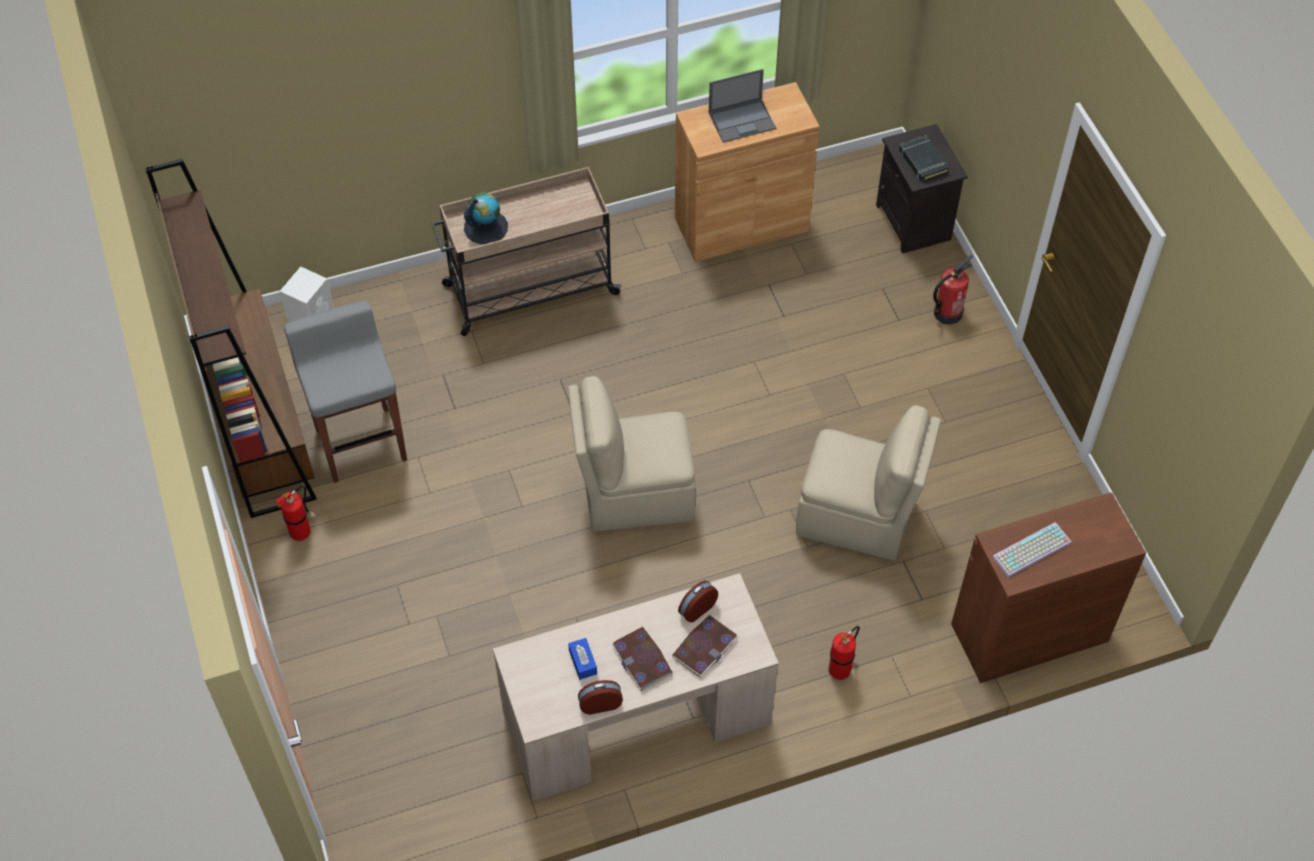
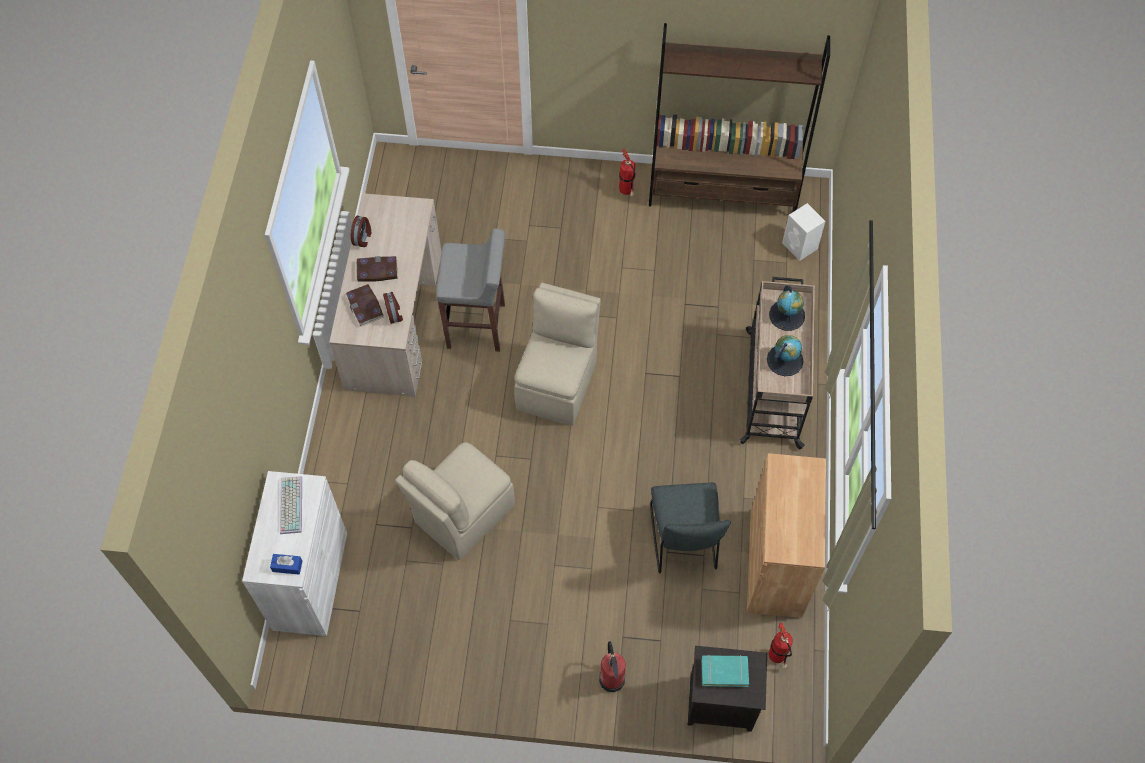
camera: 115 degrees right, 5 degrees up
(360, 443) = (682, 242): grey stool -> grey stool (477, 326)
(547, 212) = (784, 360): none -> globe
(583, 662) = (395, 240): blue tissue box -> blue tissue box (287, 566)
(742, 120) = (795, 504): laptop -> none
(764, 305) = (683, 542): none -> grey chair
(841, 669) = (355, 448): fire extinguisher -> fire extinguisher (777, 657)
(923, 162) = (724, 672): black book -> turquoise book
(1029, 632) = (310, 581): brown cabinet -> white cabinet

